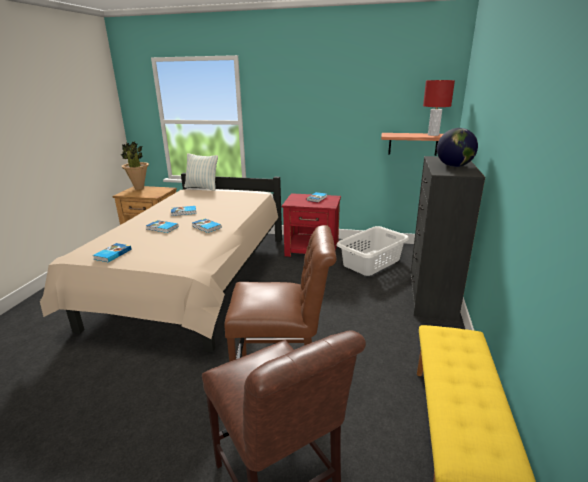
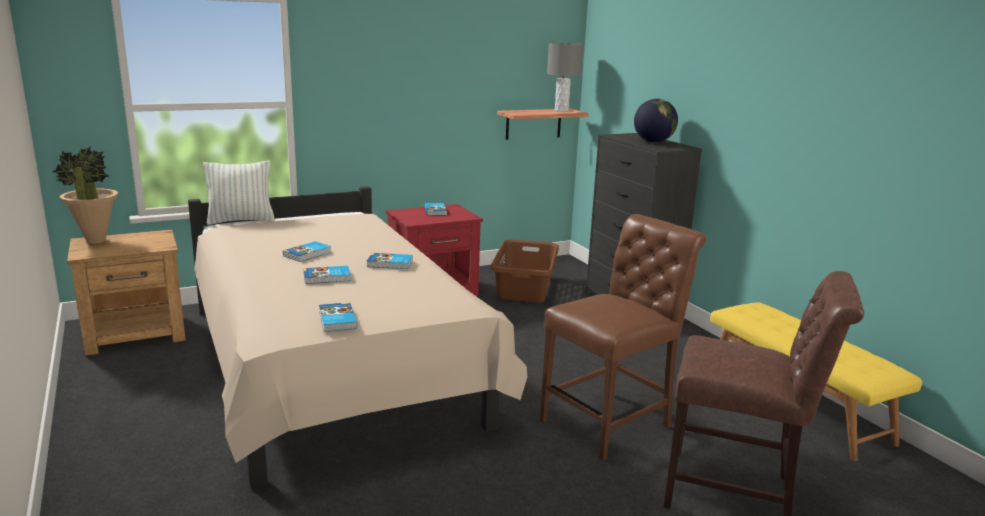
camera: 40 degrees left, 5 degrees down
(372, 262) = (525, 287): white laundry basket -> brown laundry basket
(433, 135) = (561, 110): red table lamp -> grey table lamp

